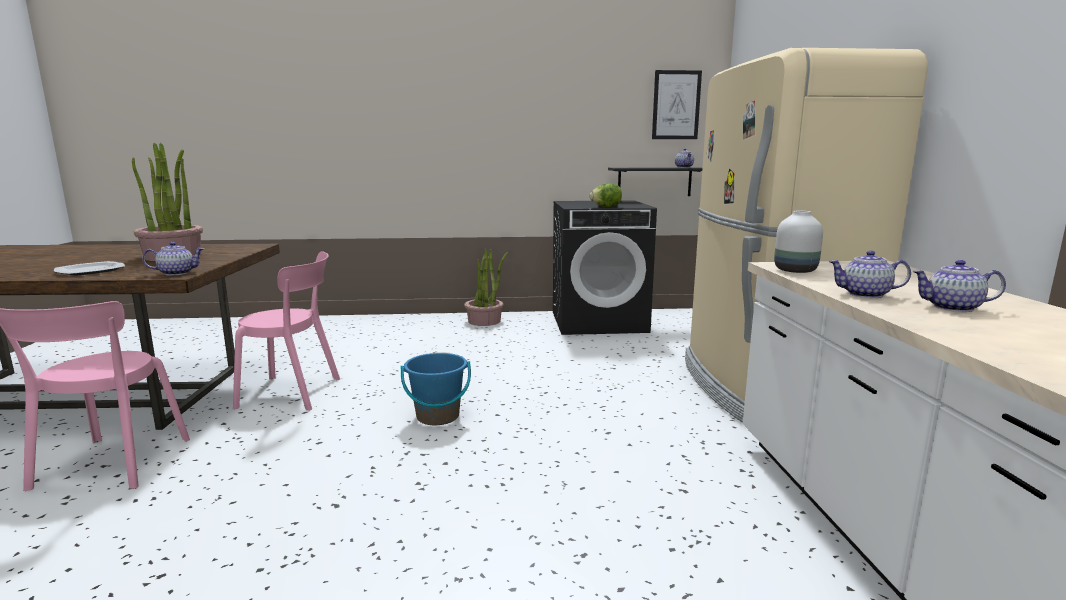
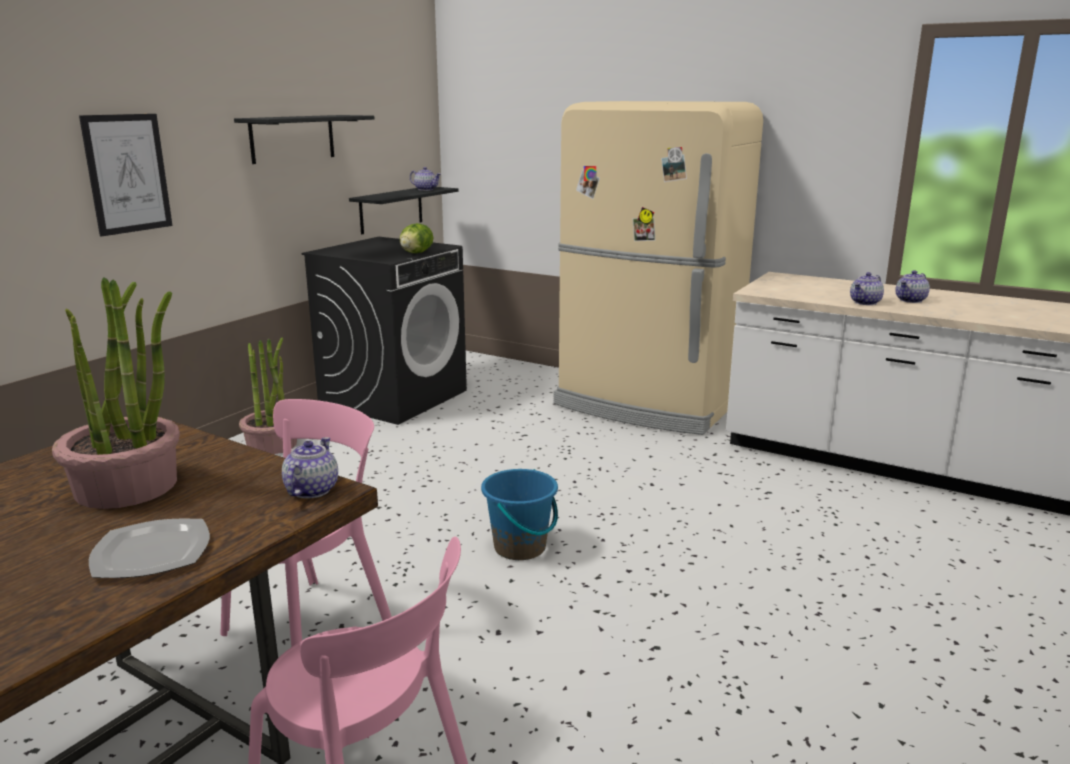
camera: 55 degrees left, 5 degrees up
(558, 119) = (292, 138): none -> black shelf
(676, 105) = (400, 113): picture -> picture (127, 173)
(795, 271) = (780, 294): white vase -> none

